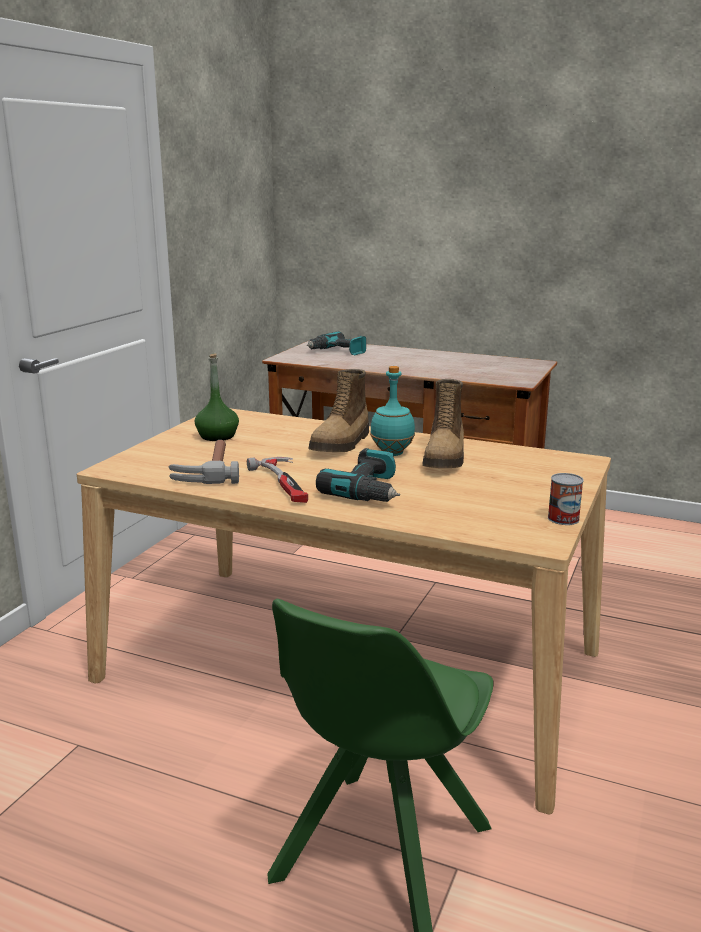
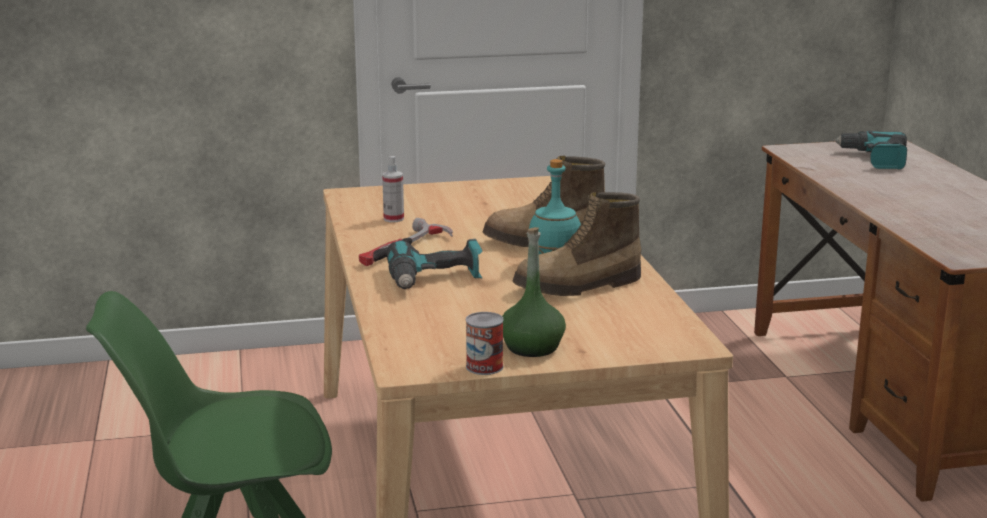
camera: 55 degrees right, 0 degrees up
(207, 470) = (393, 219): hammer -> spray bottle
(217, 436) = (483, 198): green bottle -> green bottle (532, 347)

